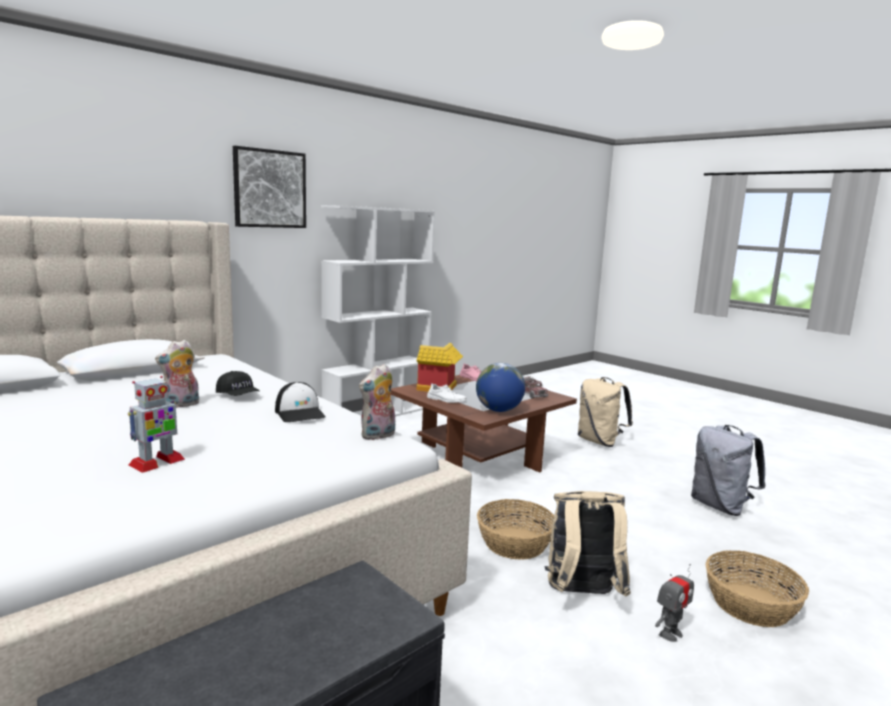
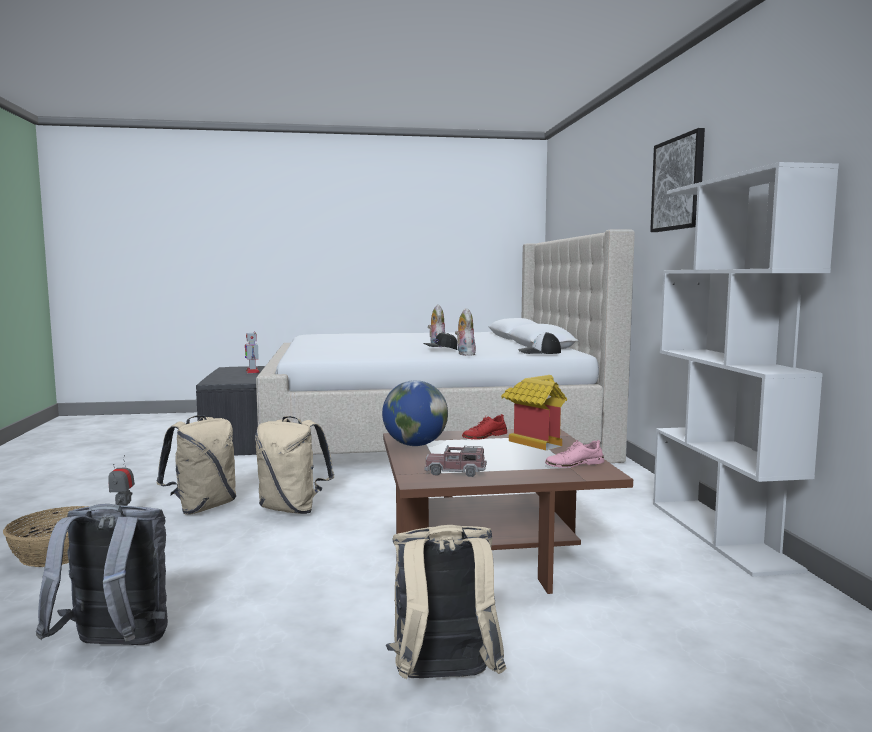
camera: 125 degrees right, 5 degrees down
(156, 462) = (351, 343): toy robot -> toy robot (252, 371)
(300, 413) = (382, 352): cap -> cap (539, 352)
(378, 436) = (316, 356): plush toy -> plush toy (464, 354)
(446, 400) = (484, 436): white shoe -> red shoe
(514, 543) = (293, 509): basket -> beige backpack

